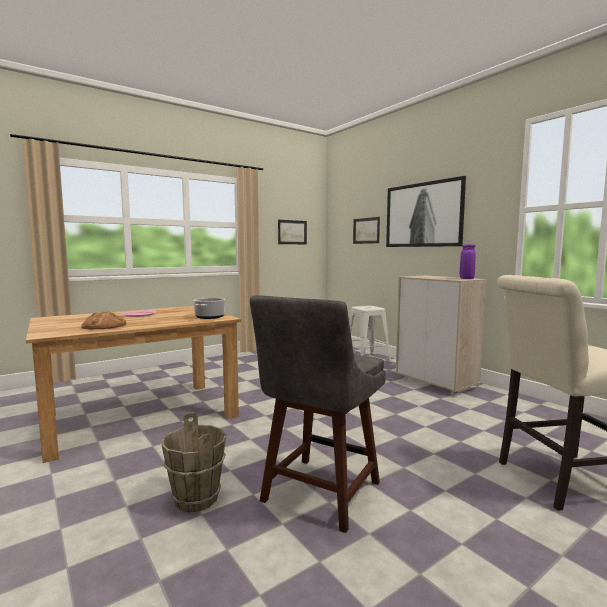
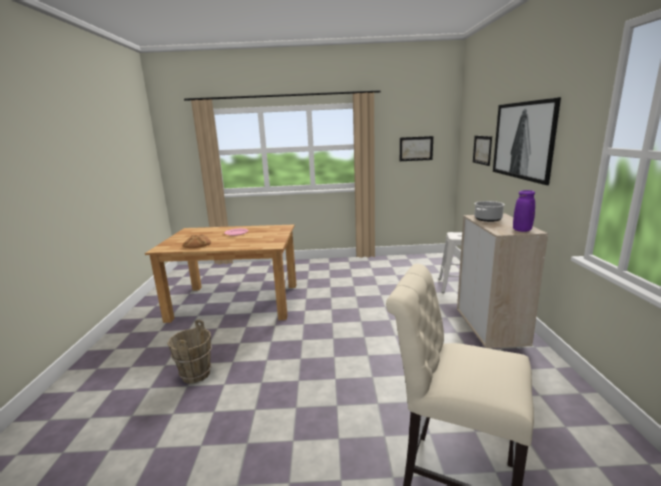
camera: 35 degrees right, 10 degrees up
(210, 317) = (268, 243): cooking pot -> cooking pot (488, 219)
(319, 494) = (256, 401): grey stool -> none

